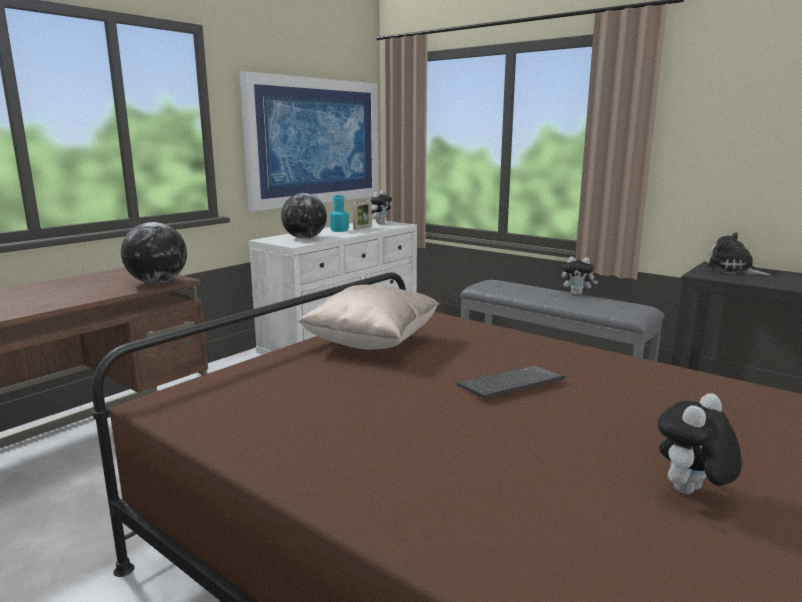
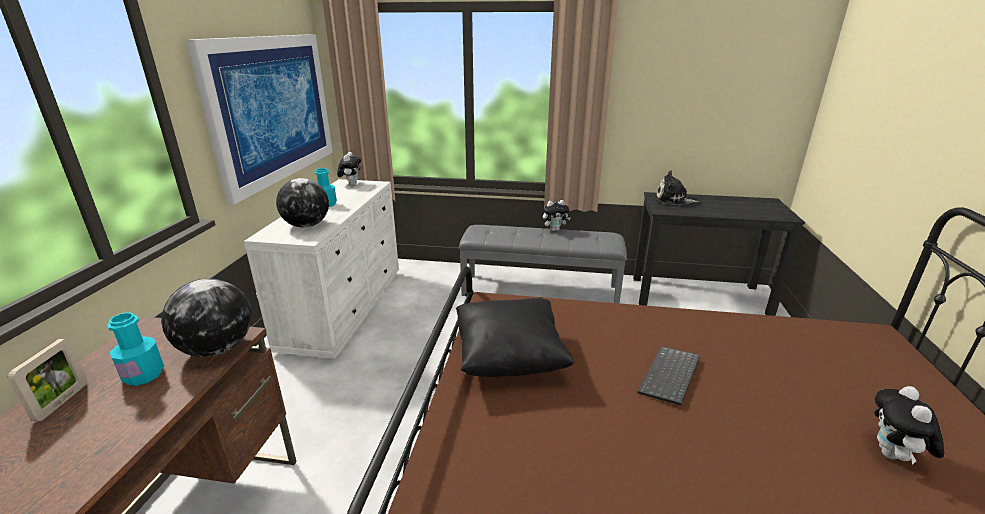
camera: 30 degrees left, 10 degrees up
(104, 284) = (143, 375): none -> turquoise bottle
(362, 228) = (346, 196): picture frame -> picture frame (62, 401)
(372, 343) = (509, 358): beige pillow -> black pillow

